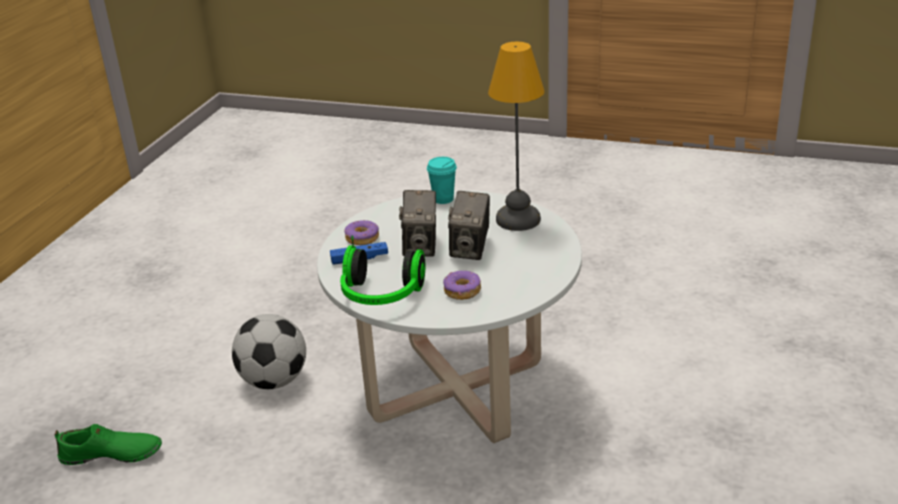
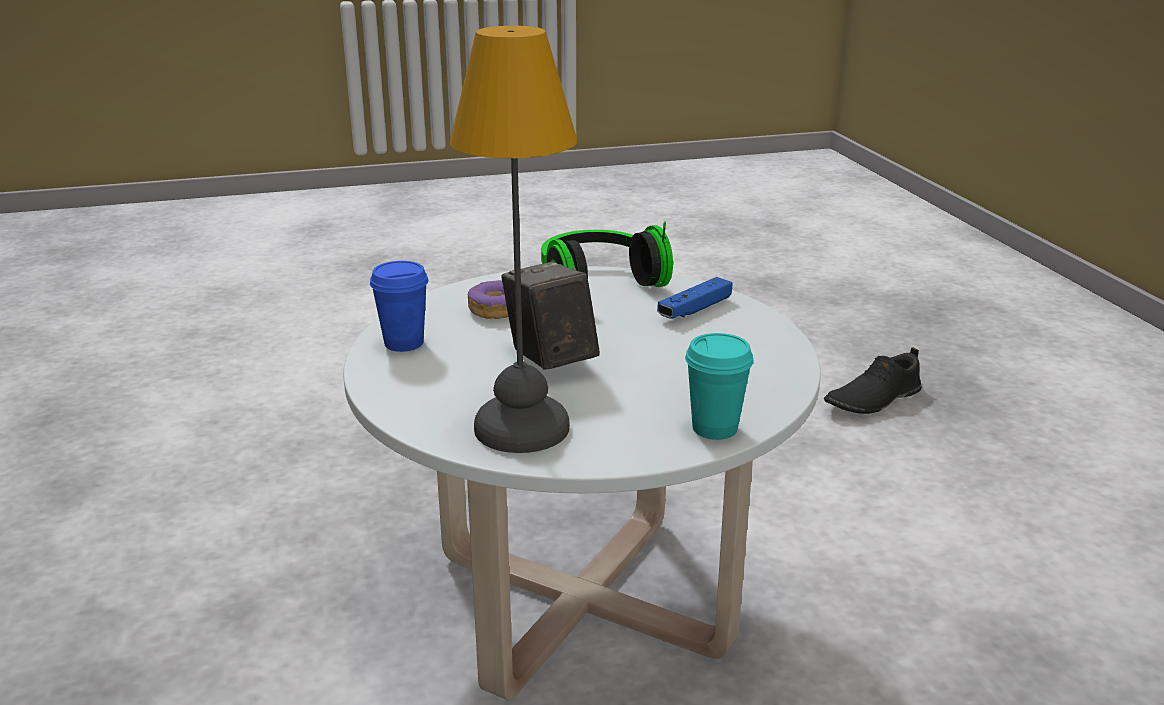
camera: 145 degrees right, 5 degrees down
(112, 455) = (872, 399): green shoe -> black shoe
(274, 381) = (841, 518): football -> none
(362, 238) = (739, 333): donut -> none
(420, 247) = (632, 344): camera -> none
(533, 281) = (404, 343): none -> blue cup

